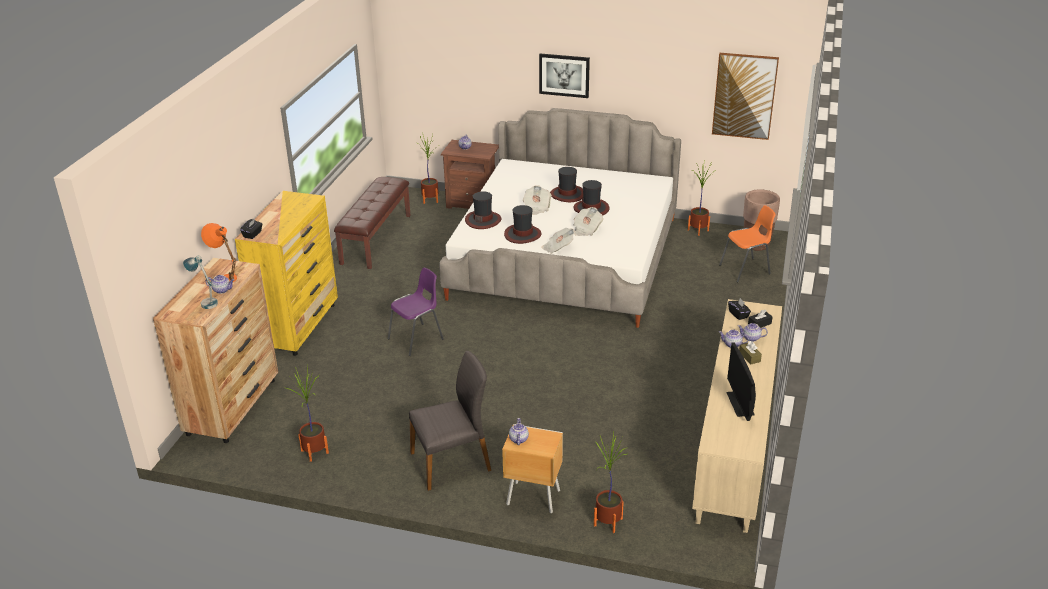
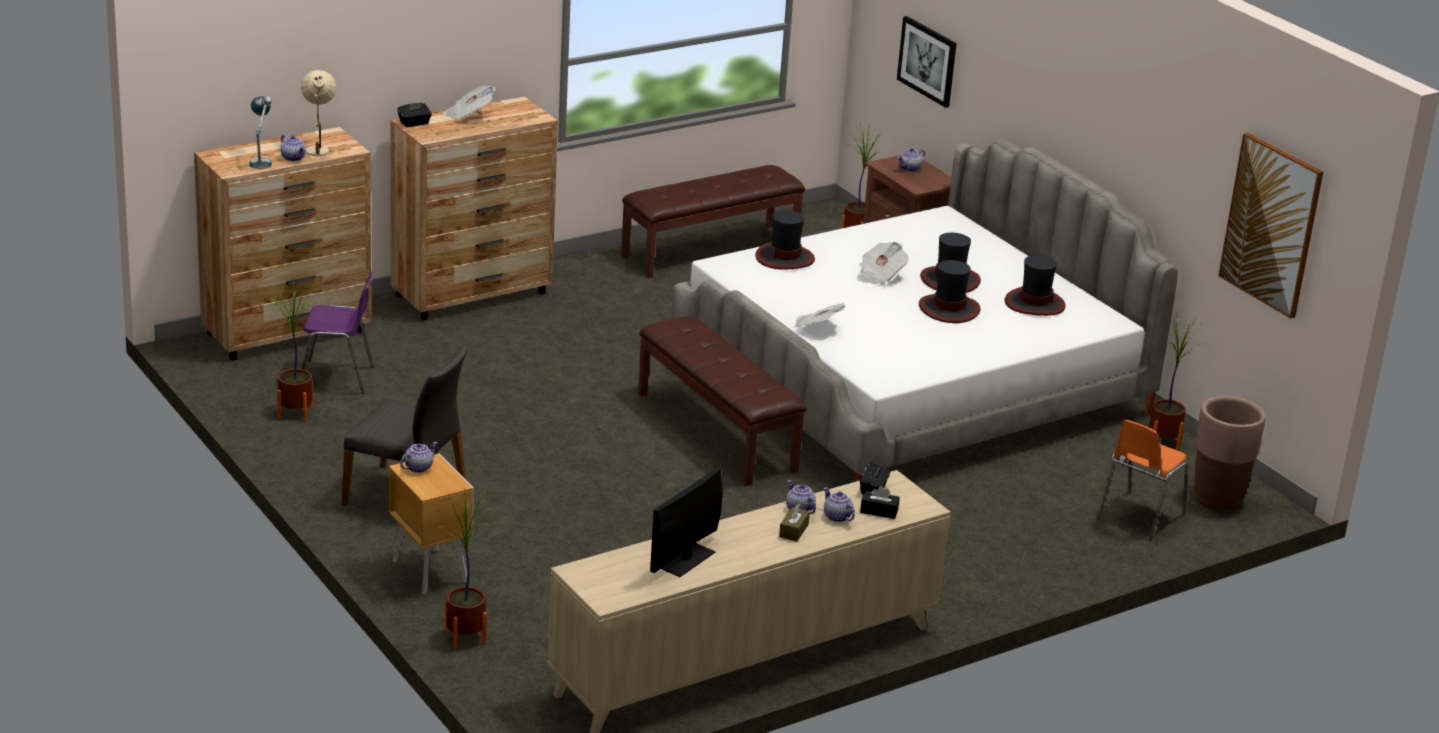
camera: 40 degrees right, 5 degrees down
(225, 276) = (318, 148): orange table lamp -> beige table lamp
(299, 326) = (472, 294): yellow dresser -> brown dresser
(417, 339) = (574, 371): purple chair -> purple chair (337, 378)
(522, 235) = (802, 294): hat -> hat (1034, 304)
(531, 331) = (717, 432): none -> brown bench
(564, 75) = (1055, 97): picture -> picture (927, 61)
(586, 229) = (893, 327): newspaper -> newspaper (468, 115)
(746, 270) = (1138, 517): orange chair -> orange chair turned 105 degrees clockwise

